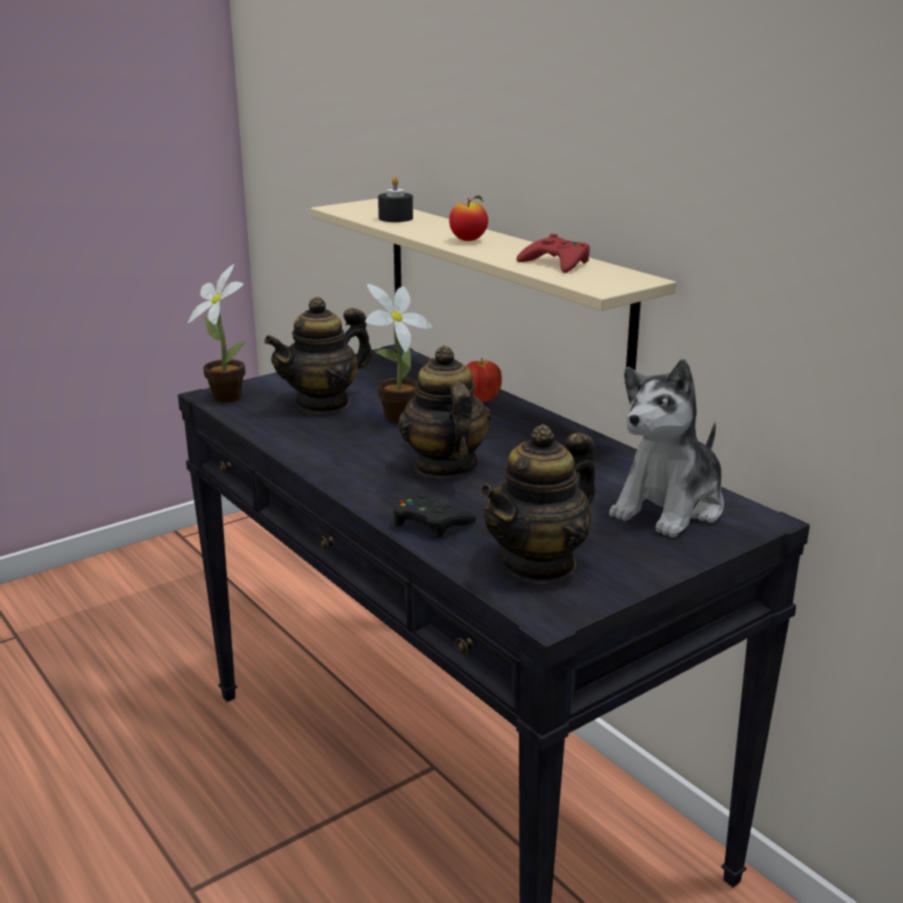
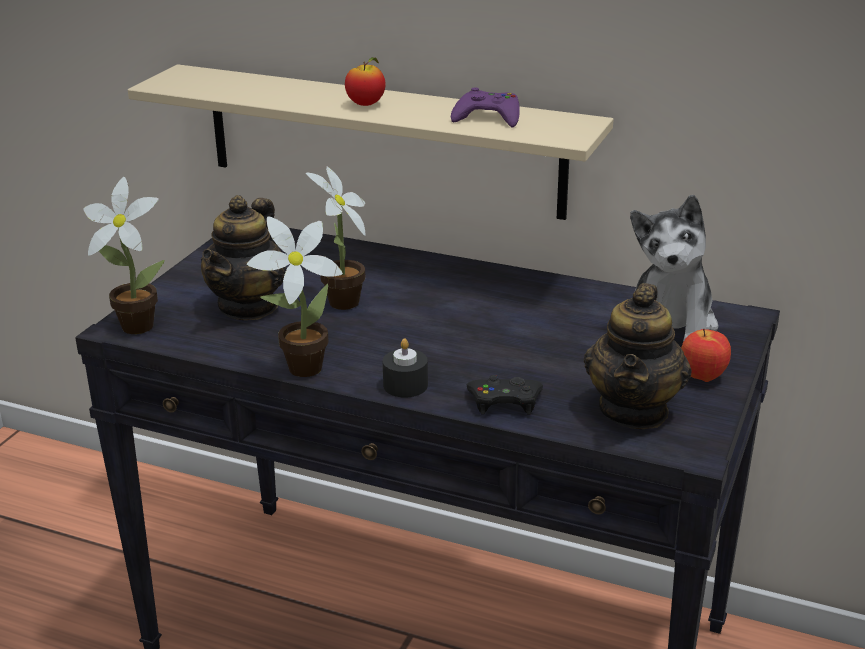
camera: 30 degrees left, 5 degrees up
(299, 455) = (299, 369): none -> potted plant
(395, 218) = (246, 88): black candle -> black candle (405, 385)
(444, 466) = (447, 341): teapot -> none
(481, 400) = (396, 263): apple -> apple (702, 377)
(556, 263) = (488, 117): red game controller -> purple game controller

